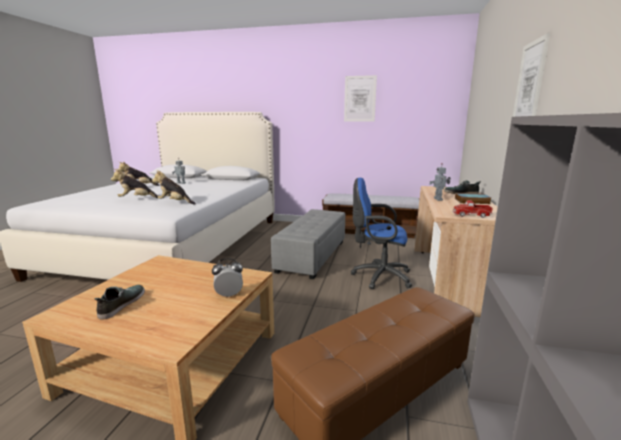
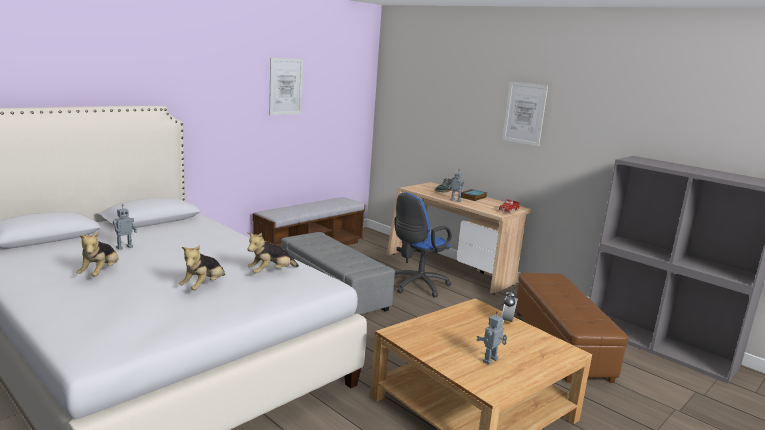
camera: 60 degrees left, 0 degrees up
(121, 304) = (491, 361): shoe -> toy robot

